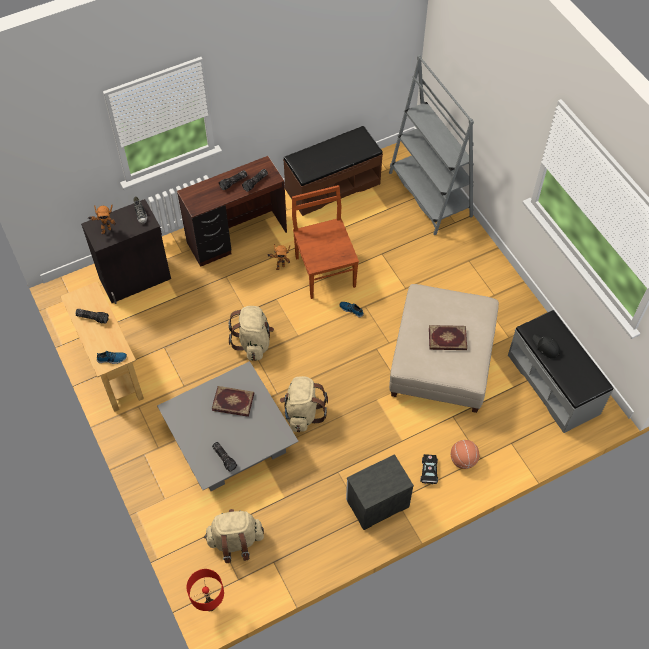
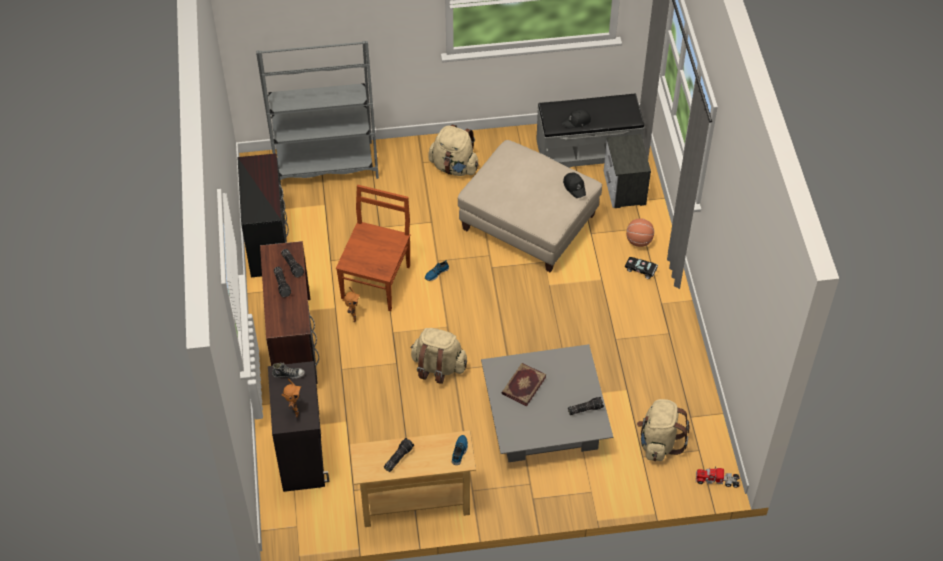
camera: 70 degrees left, 5 degrees down
(210, 605) = (717, 480): red table lamp -> toy truck
(302, 413) = (539, 348): beige backpack -> beige backpack (454, 167)
(325, 270) = (377, 280): brown chair -> brown chair turned 105 degrees clockwise
(332, 186) = (268, 241): brown bench -> black dresser
(376, 503) = (659, 319): nightstand -> nightstand (624, 189)
(447, 339) = (537, 187): book -> none
(463, 369) = (574, 187): none -> black cap

